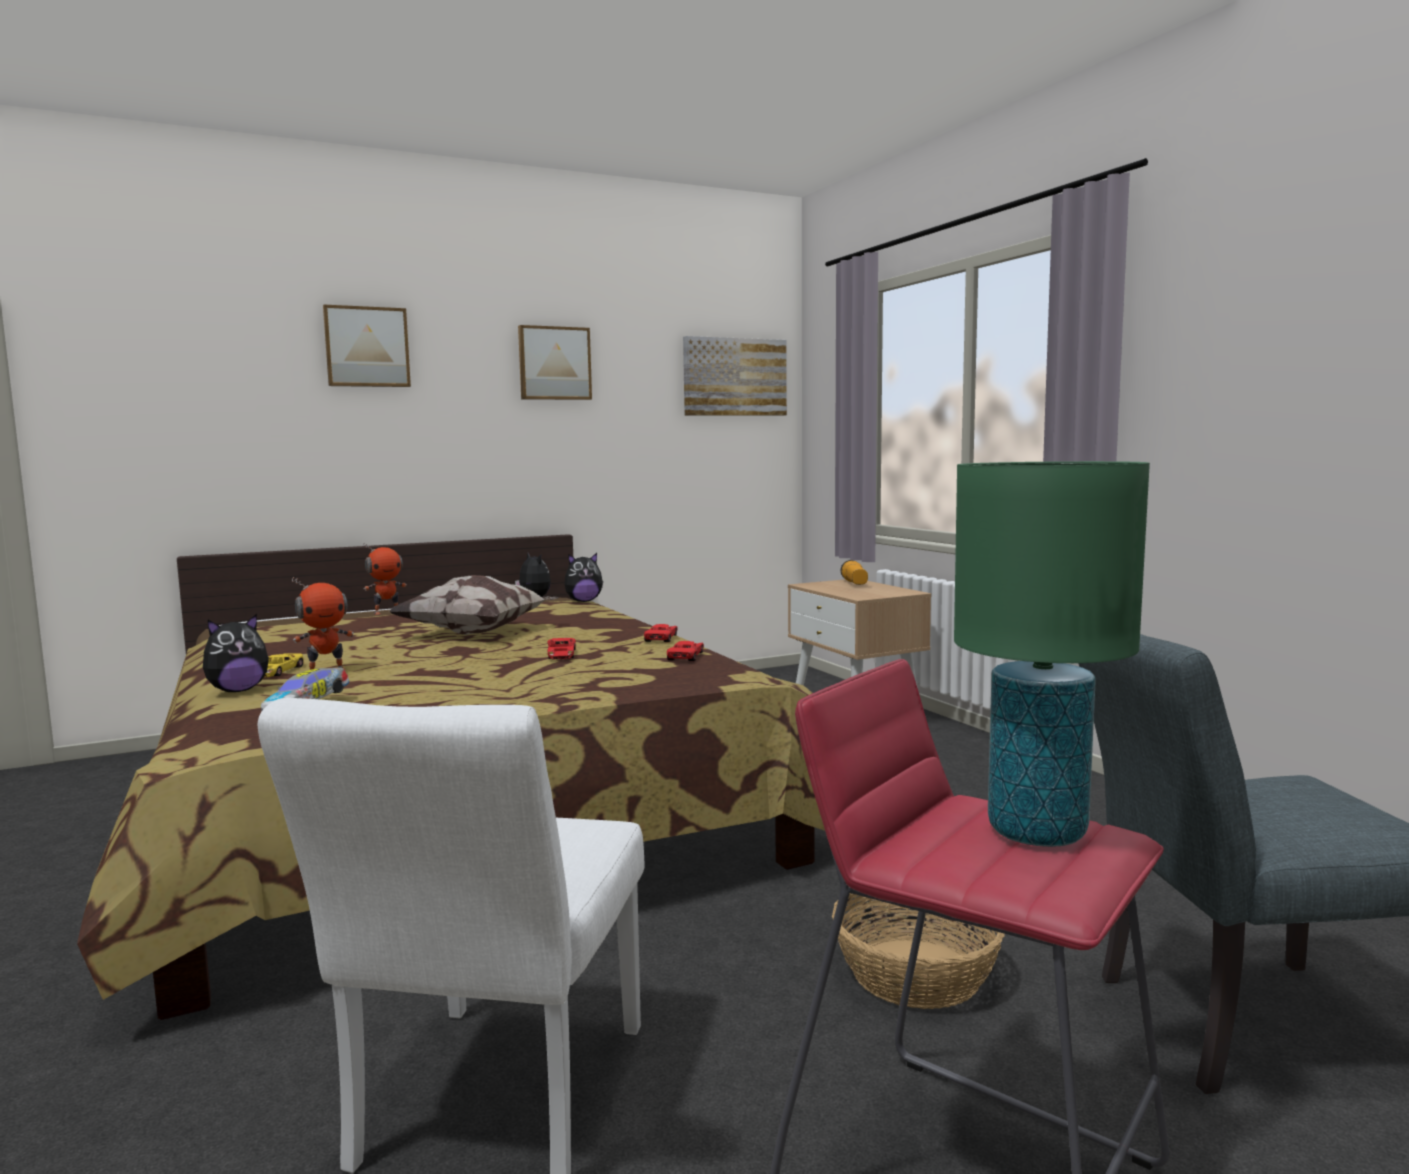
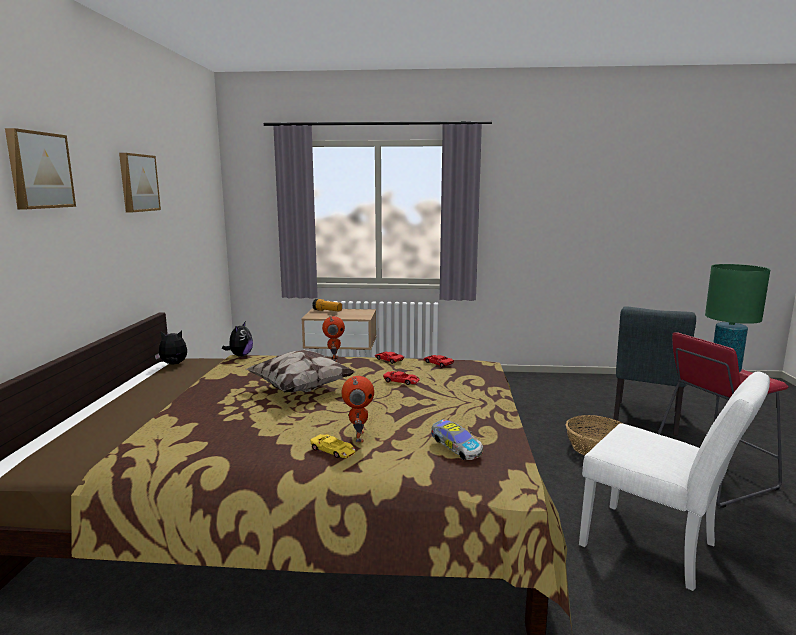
camera: 60 degrees left, 5 degrees up
(237, 691) = (375, 466): plush toy -> none
(387, 612) = (161, 402): toy robot -> toy robot (334, 359)
(734, 377) = (204, 190): picture -> none

